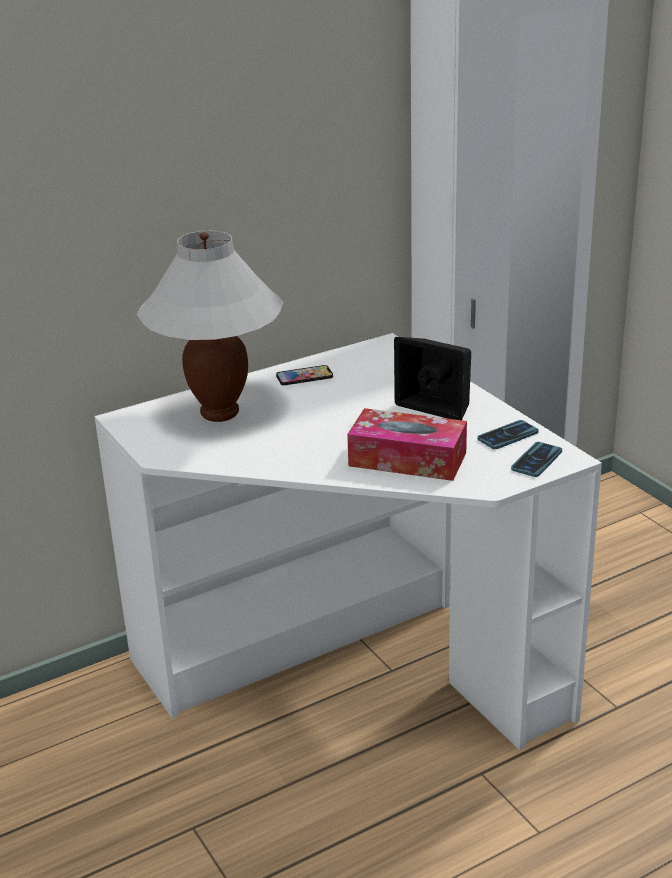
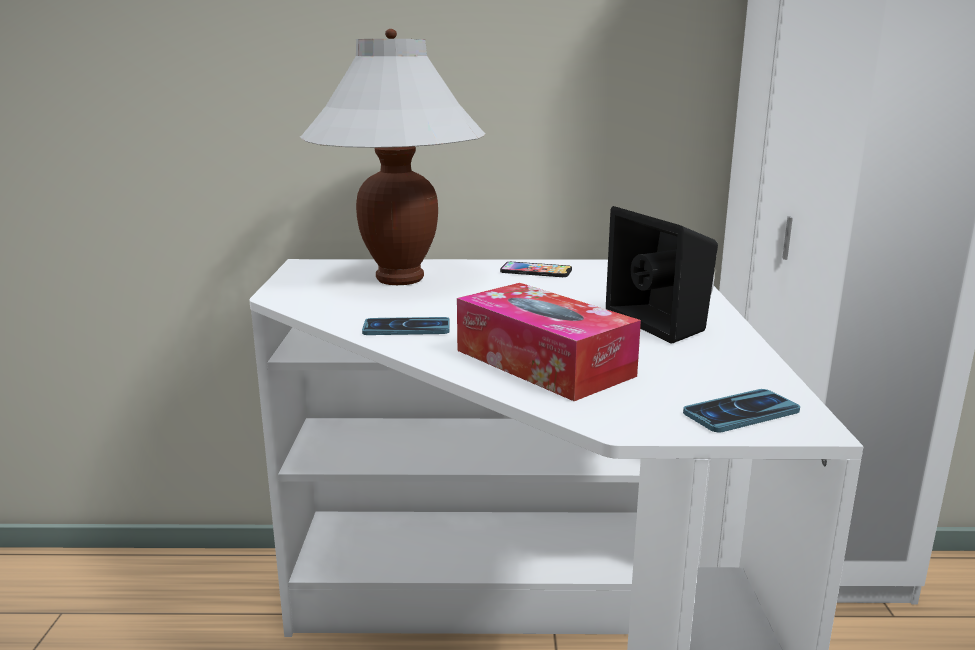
camera: 30 degrees right, 10 degrees down
(508, 436) = (726, 374): phone -> phone (406, 328)

